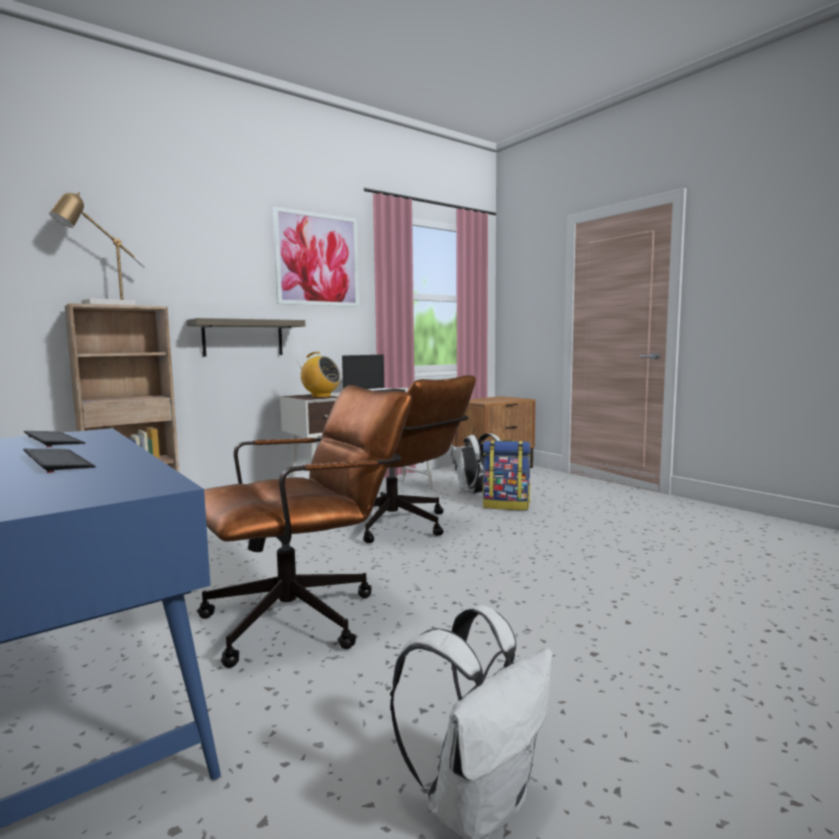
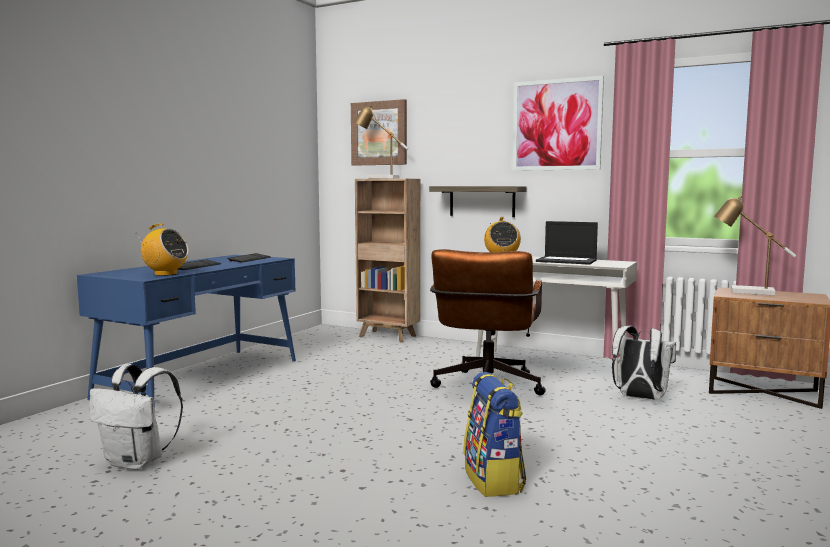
camera: 65 degrees right, 0 degrees up
(73, 238) = (379, 133): none -> picture
(126, 476) = (165, 274): none -> radio
(306, 615) = (301, 397): brown office chair -> none
(478, 400) = (746, 292): none -> table lamp
(506, 505) = (616, 415): backpack -> backpack (494, 480)

